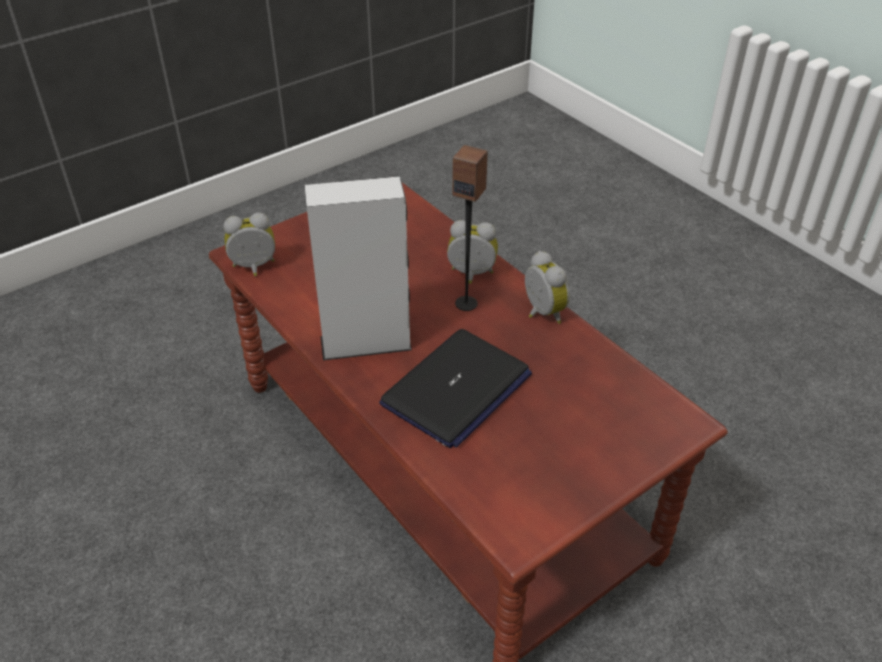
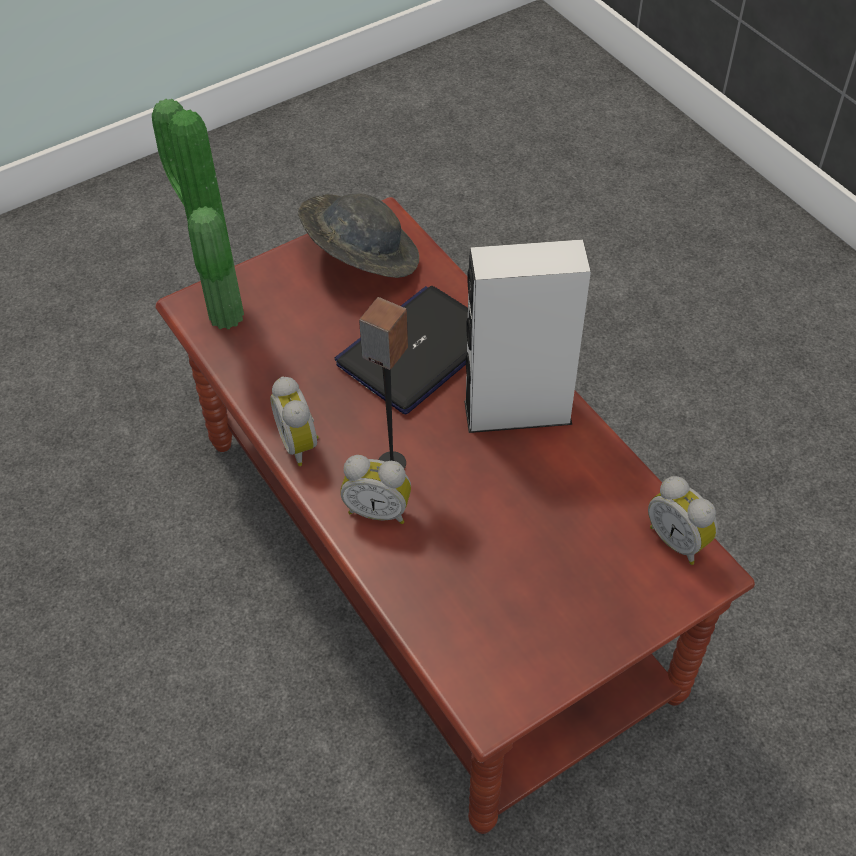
camera: 175 degrees left, 10 degrees up
(254, 268) = (678, 540): alarm clock -> alarm clock turned 60 degrees clockwise
(532, 484) = (360, 257): none -> grey hat
(654, 410) = (220, 319): none -> potted plant

